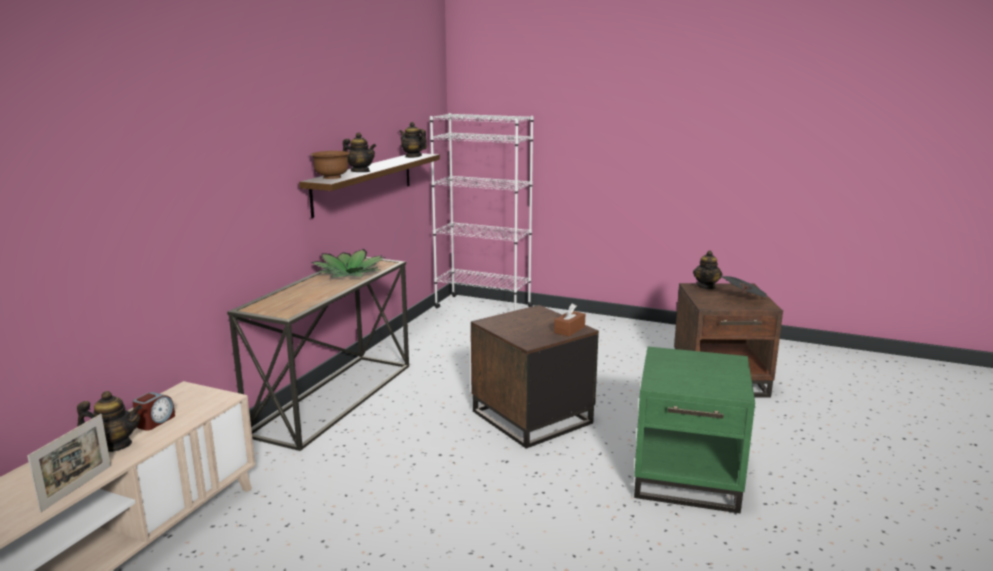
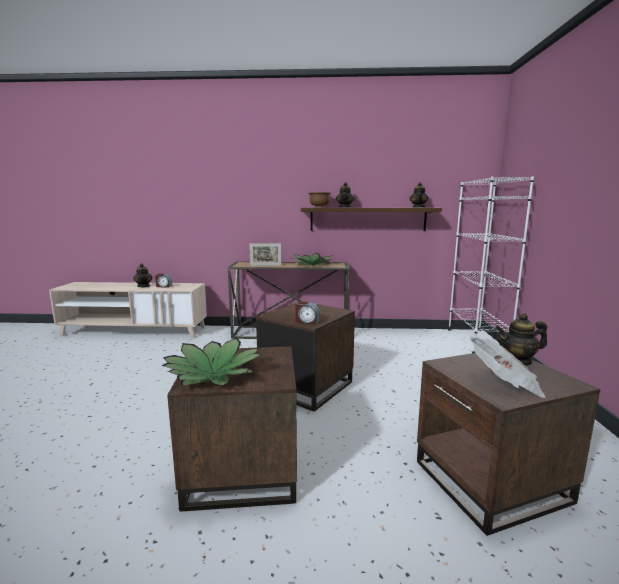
camera: 70 degrees right, 5 degrees down
(77, 488) = (111, 288): picture frame -> picture frame (265, 265)
(569, 329) = (307, 321): brown tissue box -> alarm clock
(688, 476) = (242, 471): green side table -> brown side table
(712, 382) = (214, 373): none -> potted plant

